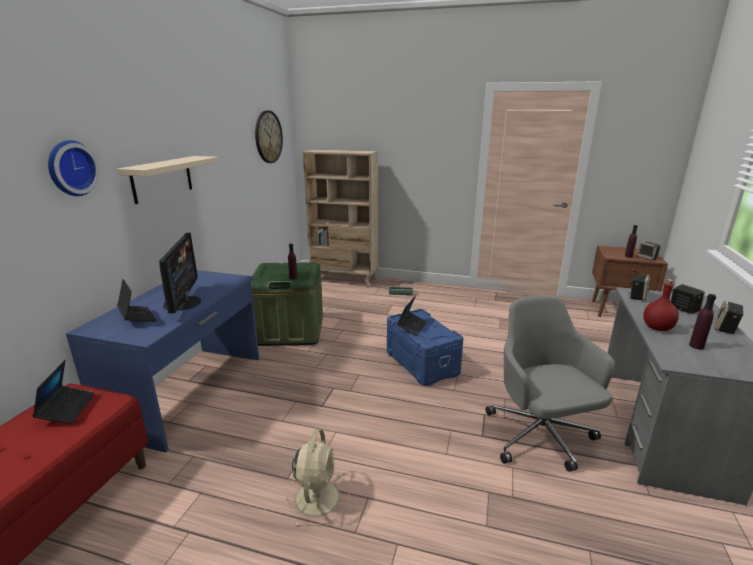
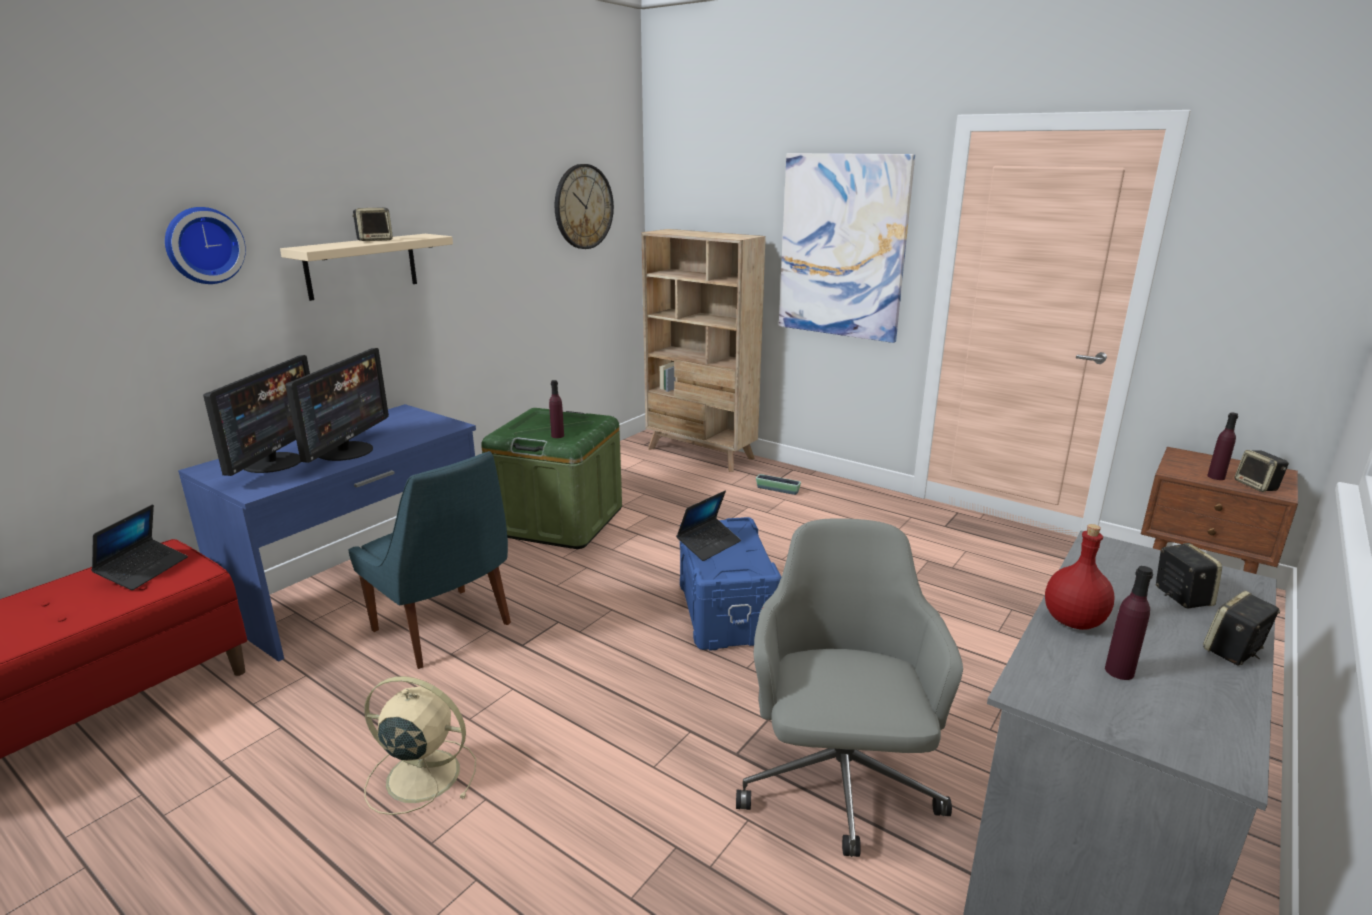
camera: 20 degrees right, 0 degrees up
(137, 317) = (274, 462): laptop -> monitor
(266, 407) = (445, 629): none -> blue chair
(317, 496) = (420, 775): beige fan -> beige fan turned 105 degrees counterclockwise
(423, 155) = (842, 247): none -> picture
(637, 297) = (1104, 555): speaker -> speaker (375, 240)

